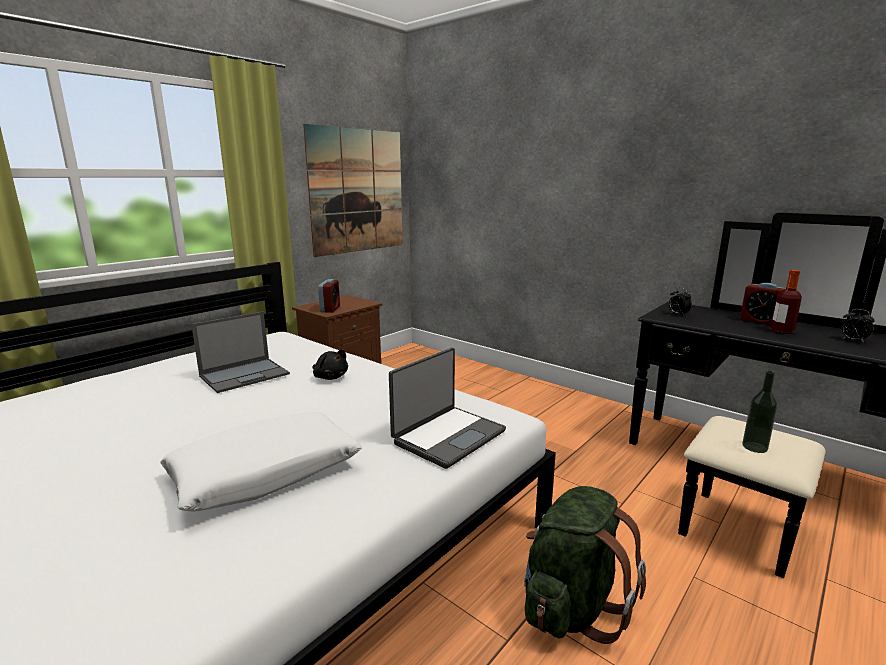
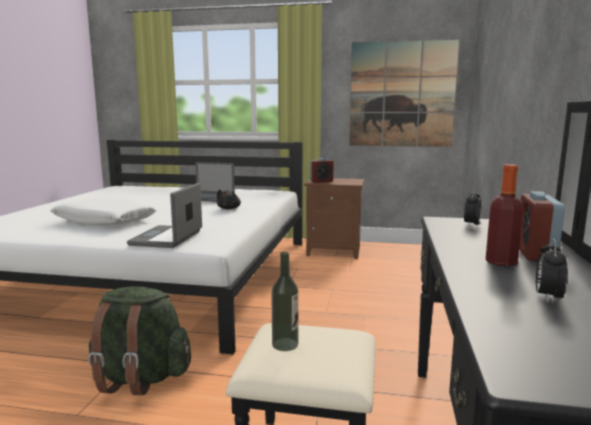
camera: 60 degrees right, 5 degrees down
(448, 436) = (168, 238): laptop -> laptop turned 90 degrees clockwise

